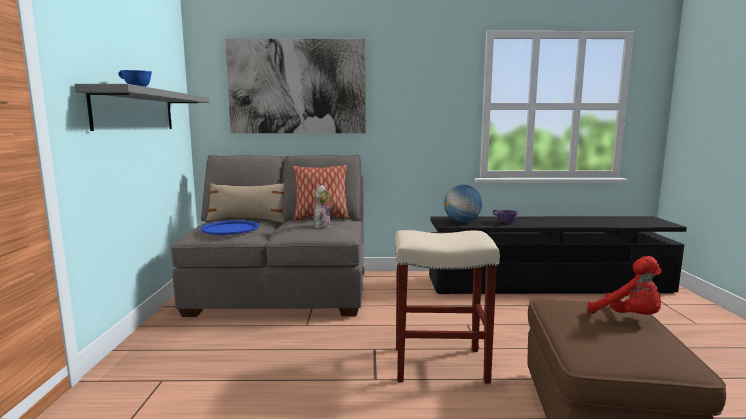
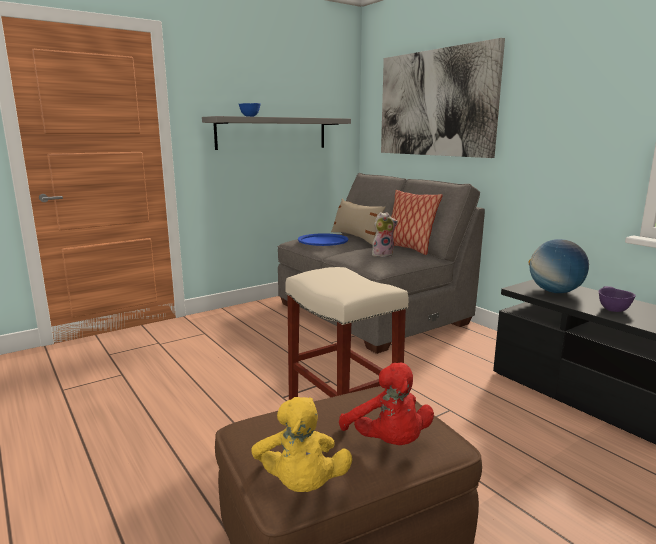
camera: 55 degrees right, 5 degrees up
(629, 317) = (388, 442): red plush toy -> red plush toy turned 45 degrees counterclockwise
(680, 355) = (301, 485): none -> yellow plush toy

